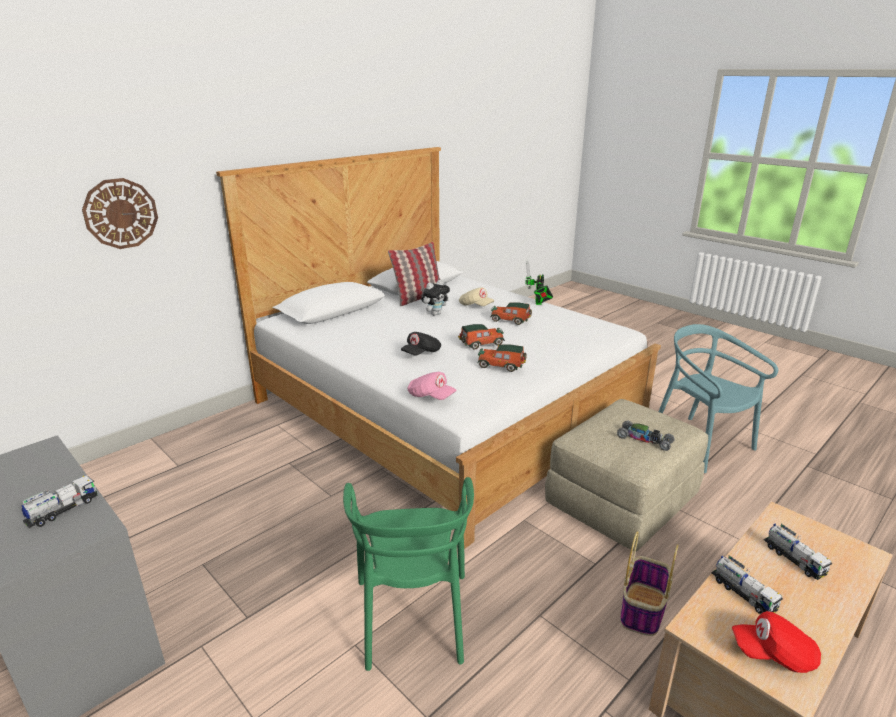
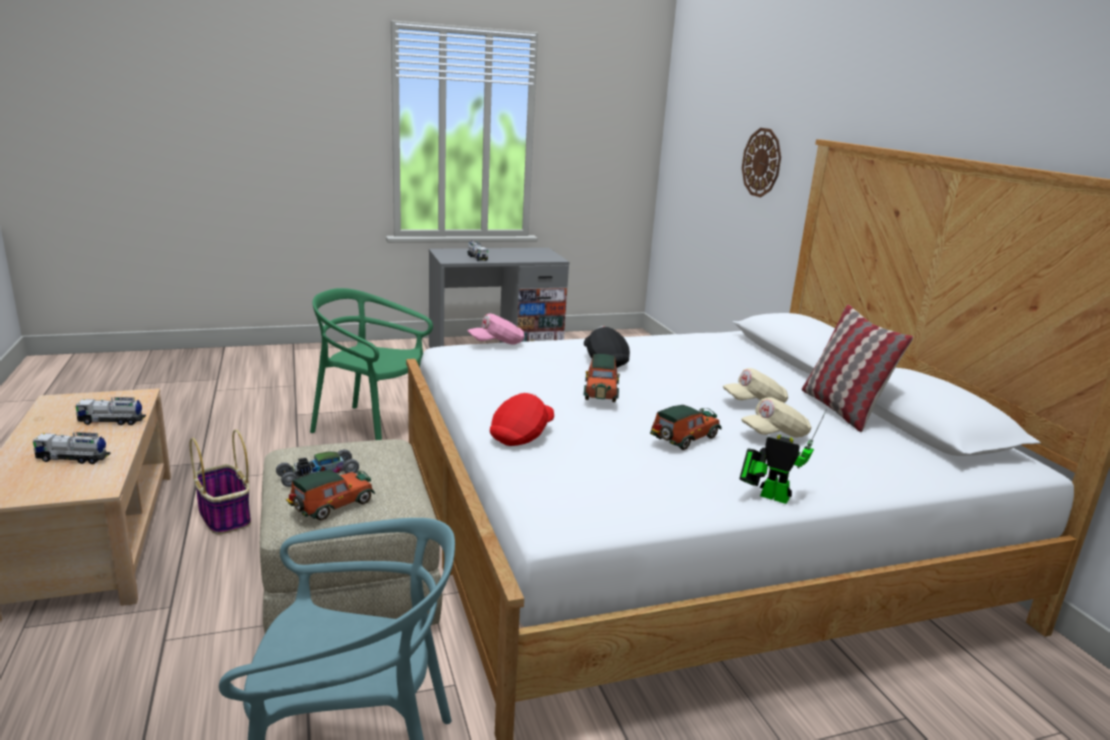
camera: 115 degrees right, 5 degrees down
(435, 314) = (754, 402): plush toy -> beige cap
(502, 366) = (520, 382): toy car -> toy car (330, 506)
(773, 654) = (73, 406): red cap -> red cap (522, 435)

